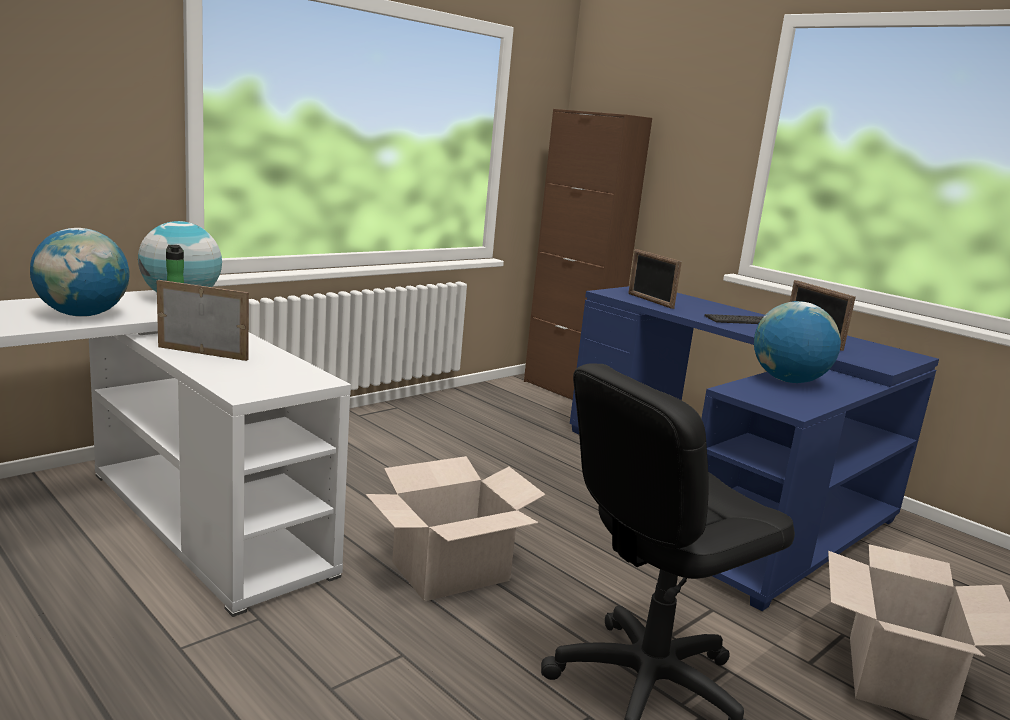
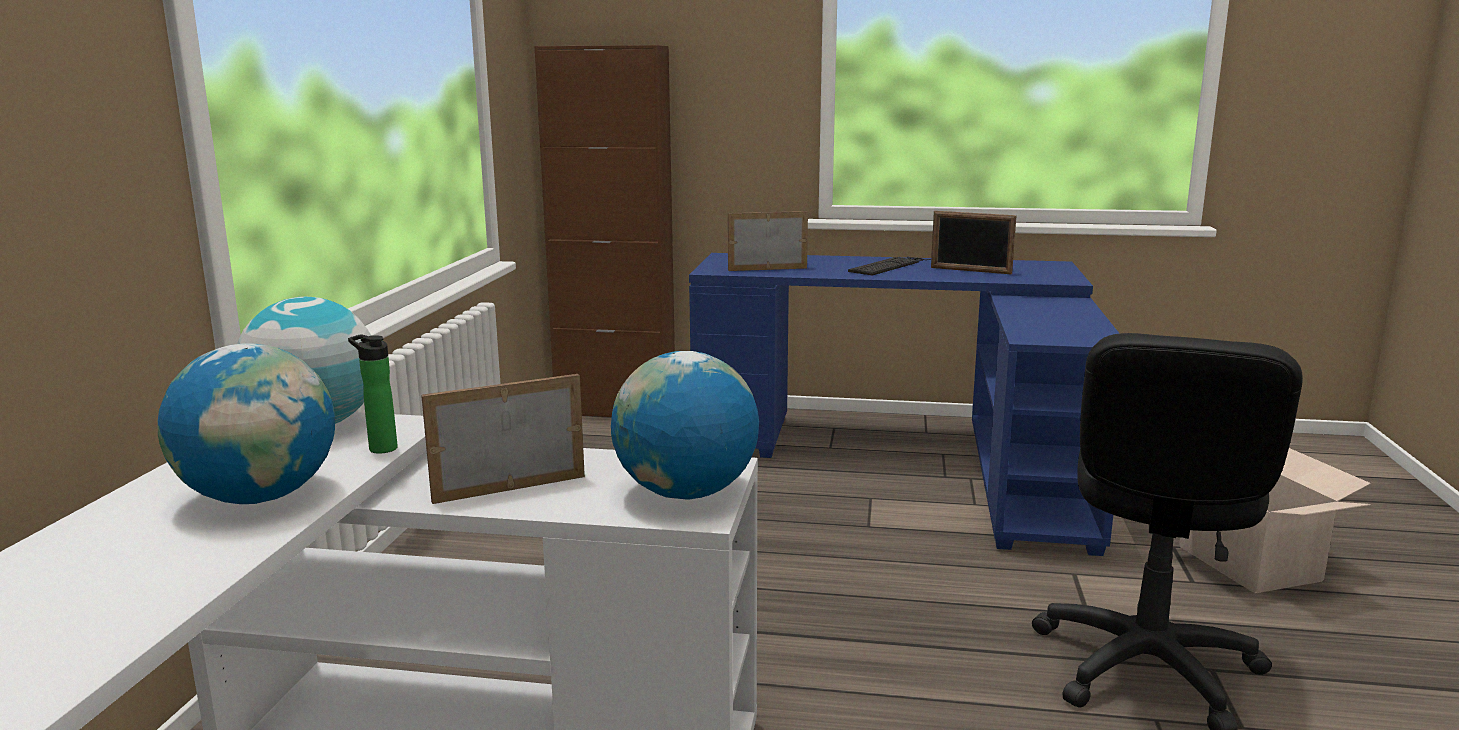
camera: 35 degrees left, 0 degrees up
(450, 571) = (839, 655): cardboard box -> none
(650, 301) = (767, 269): picture frame -> picture frame turned 150 degrees clockwise
(788, 380) = (1031, 315): globe -> globe (685, 493)

